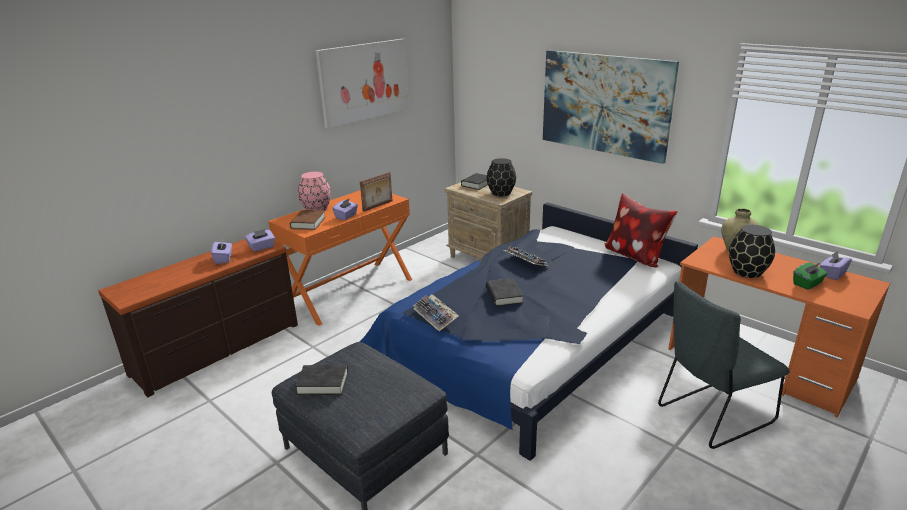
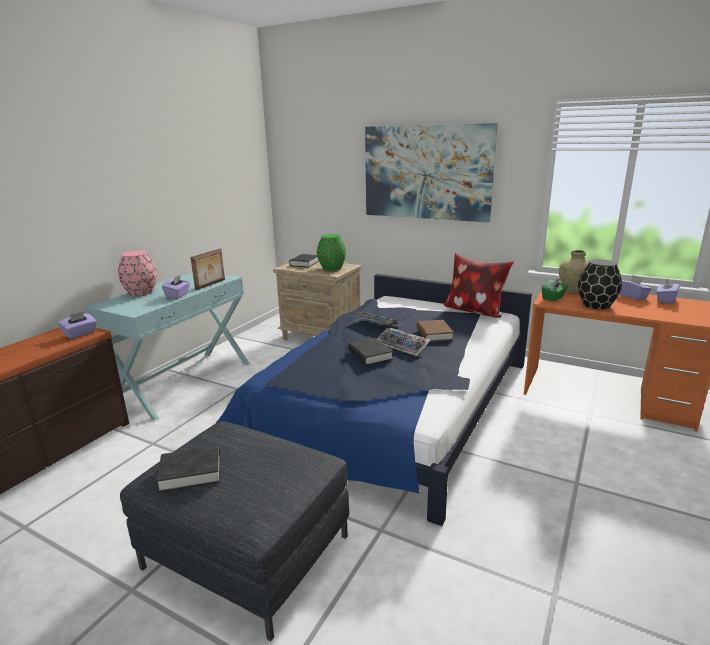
camera: 15 degrees left, 5 degrees down
(224, 259) = (32, 349): purple tissue box -> purple tissue box (632, 296)
(308, 223) = (134, 304): brown book -> brown book (434, 334)
(350, 291) = (184, 382): orange console table -> turquoise console table
(364, 81) = (183, 158): picture -> none
(436, 316) = (305, 383): keyboard -> keyboard (403, 345)
(501, 193) = (331, 268): black vase -> green vase
(711, 416) = (592, 448): grey chair -> none
(807, 284) = (653, 309): green tissue box -> green tissue box (553, 297)

